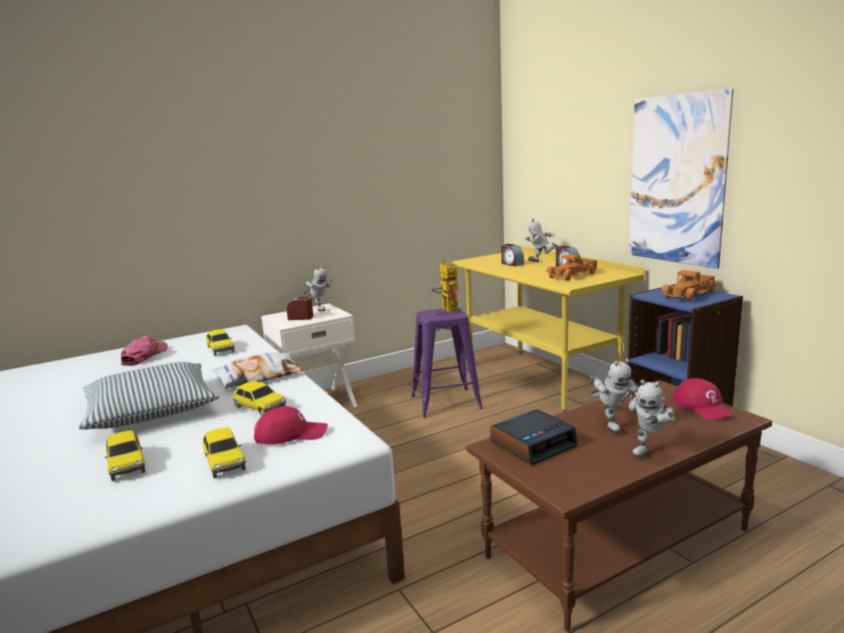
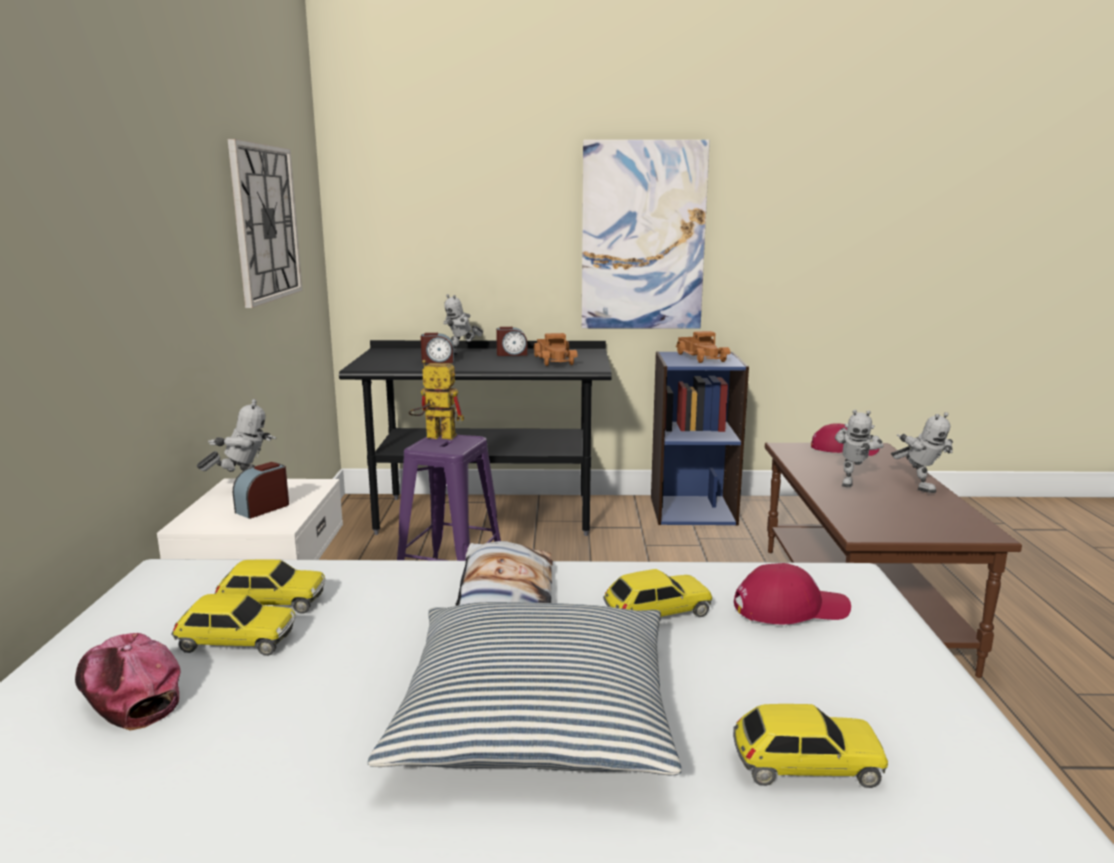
camera: 60 degrees left, 0 degrees up
(224, 462) = (857, 670): toy car -> toy car (236, 641)
(291, 434) = (790, 608): red cap -> red cap turned 60 degrees clockwise
(410, 171) = (265, 223): none -> wall clock
(533, 444) = (871, 517): alarm clock -> none
(540, 379) = (486, 515): yellow desk -> black desk
(610, 424) = (852, 482): toy robot -> toy robot turned 90 degrees clockwise

